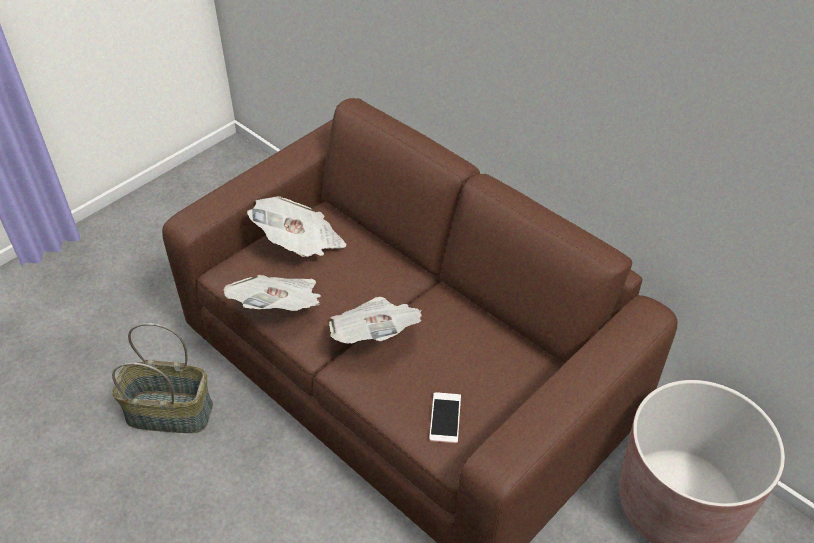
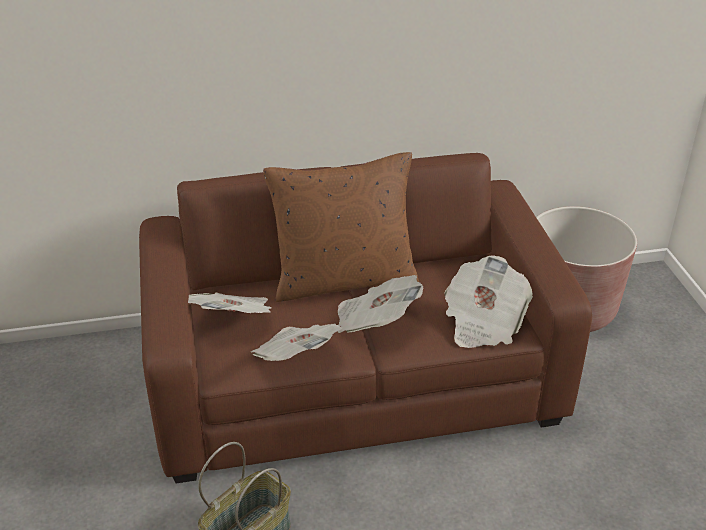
camera: 55 degrees left, 10 degrees down
(421, 282) = (343, 279): none -> brown pillow
(445, 418) = (483, 322): phone -> newspaper

